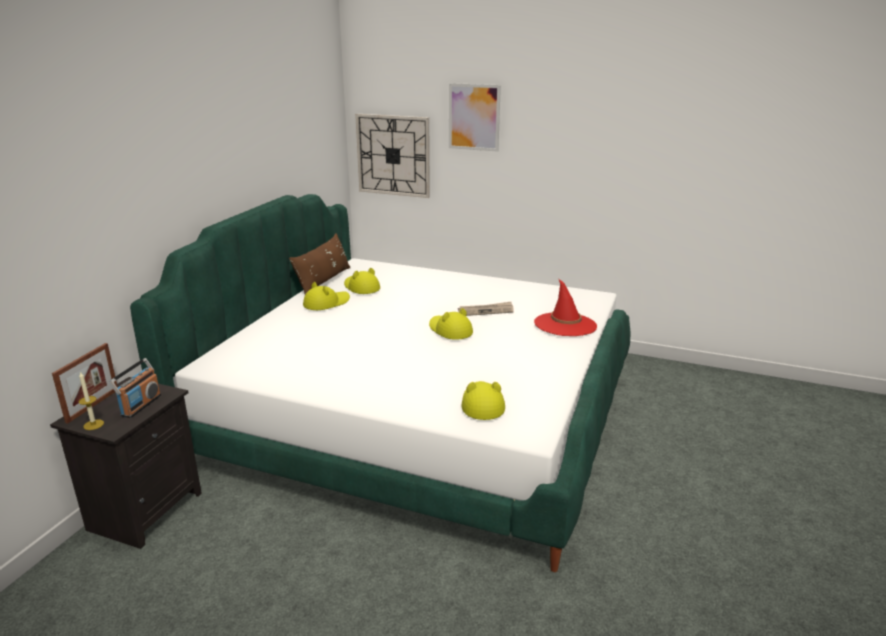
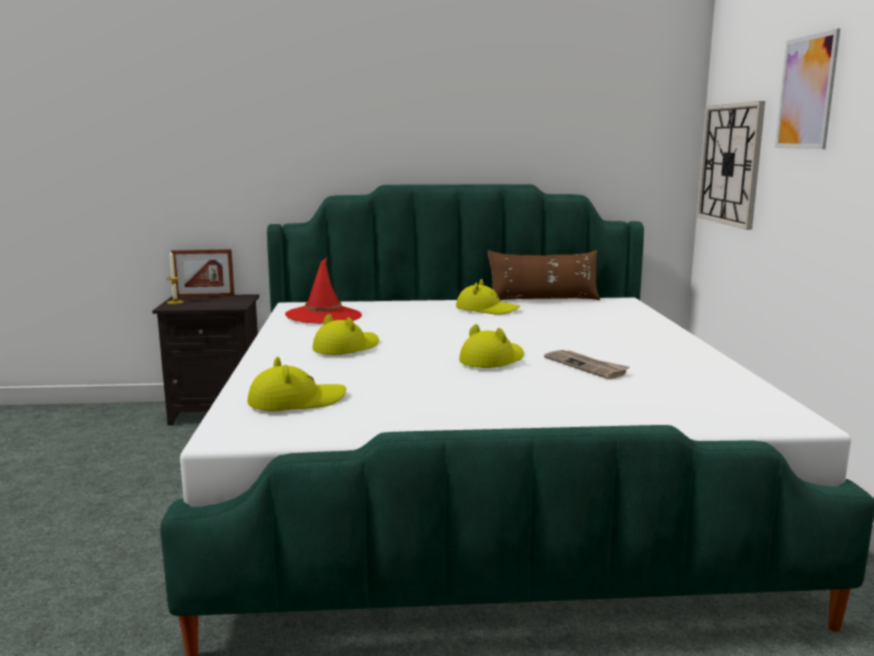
camera: 65 degrees right, 10 degrees down
(140, 405) = (211, 304): radio -> none
(361, 287) = (553, 312): yellow hat -> yellow hat (346, 348)
(565, 325) = (619, 413): red hat -> red hat (324, 316)

